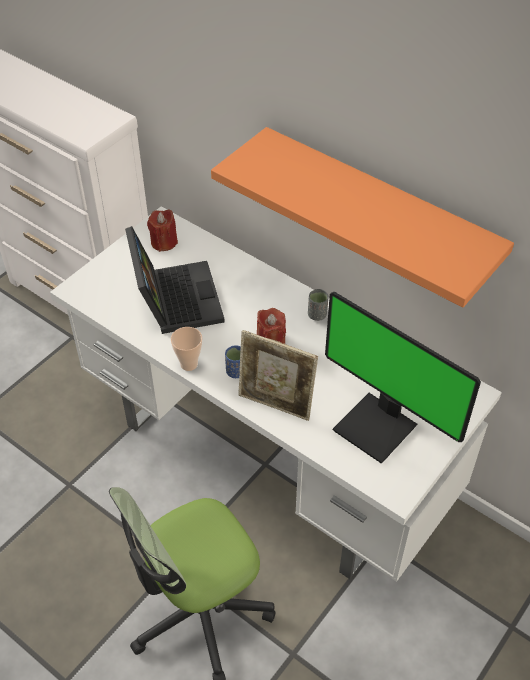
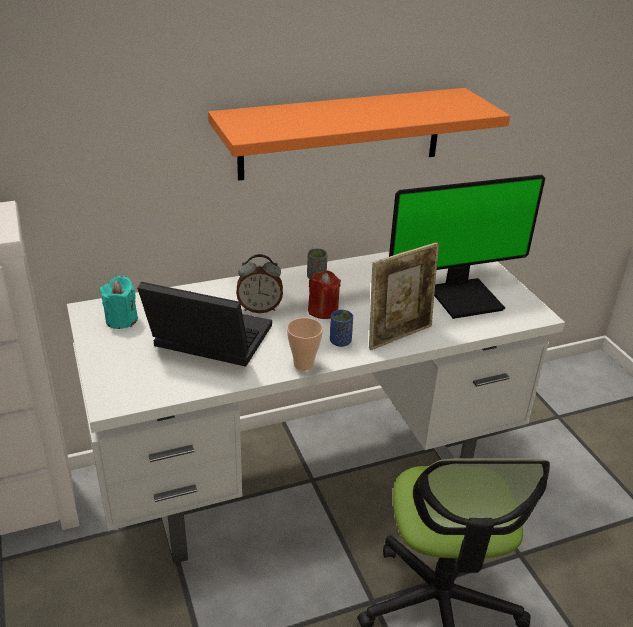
camera: 60 degrees left, 15 degrees down
(164, 242) = (121, 320): red candle -> turquoise candle
(241, 304) = (259, 308): none -> alarm clock

